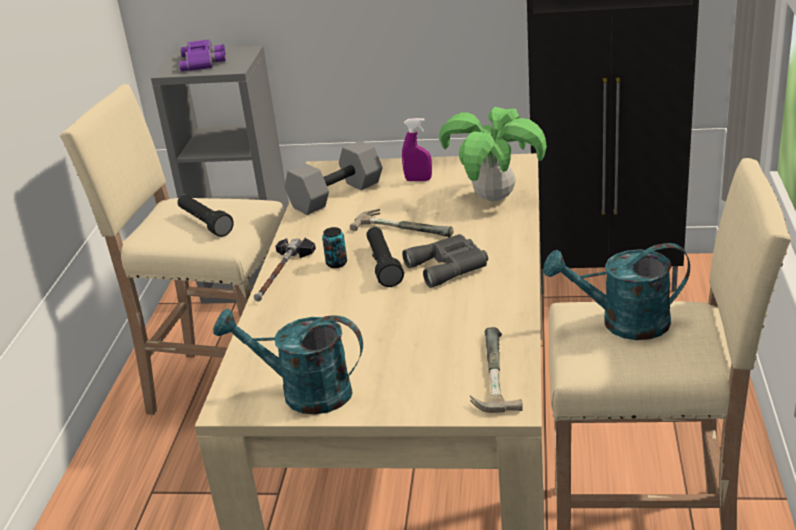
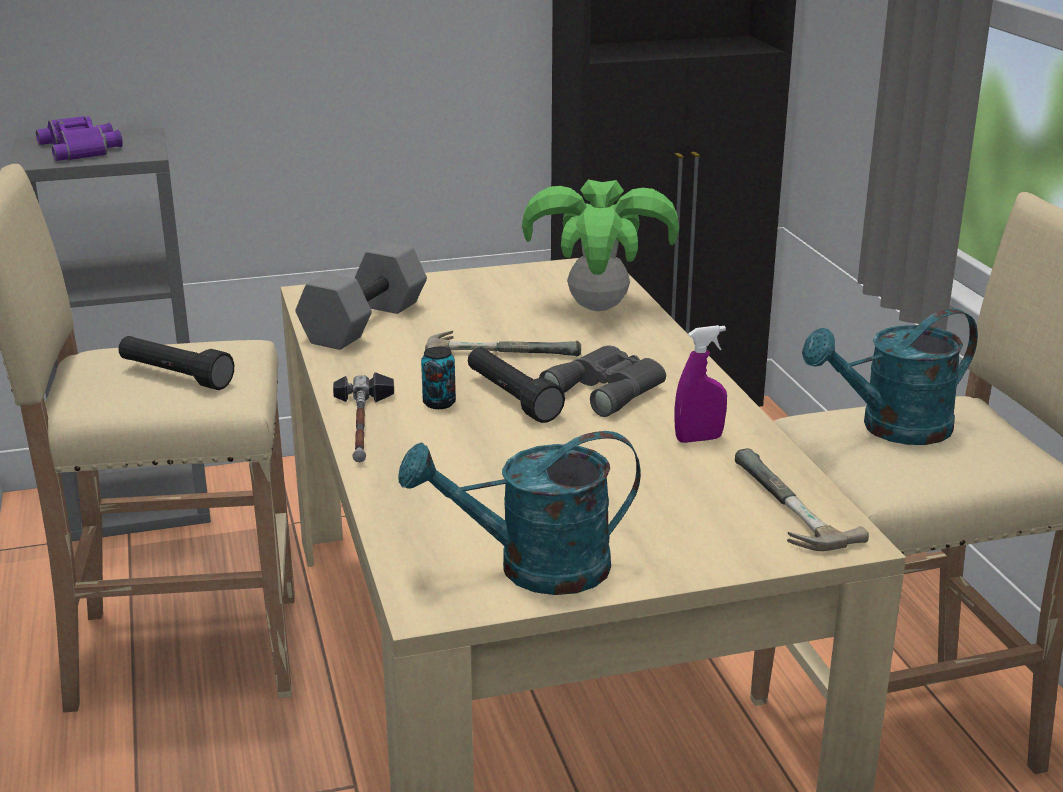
camera: 25 degrees left, 5 degrees down
(418, 180) = (472, 295): purple spray bottle -> purple spray bottle (698, 439)

